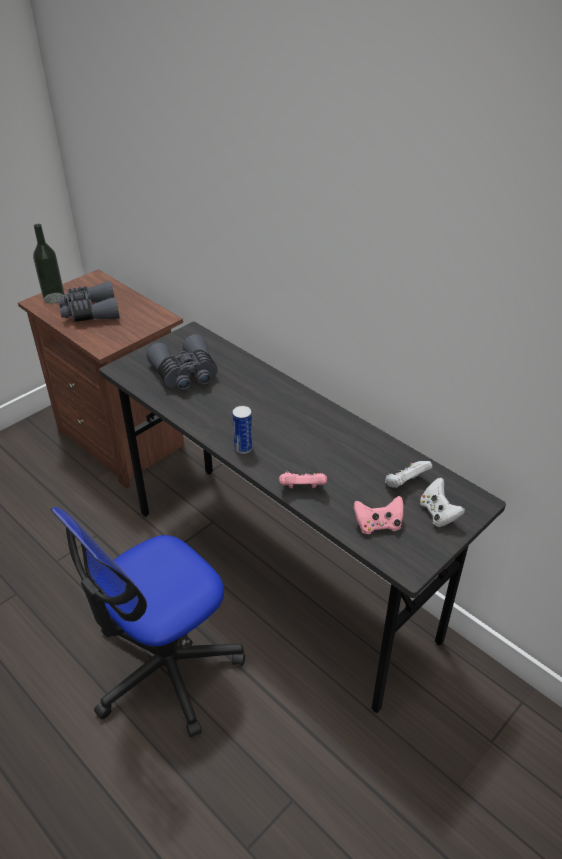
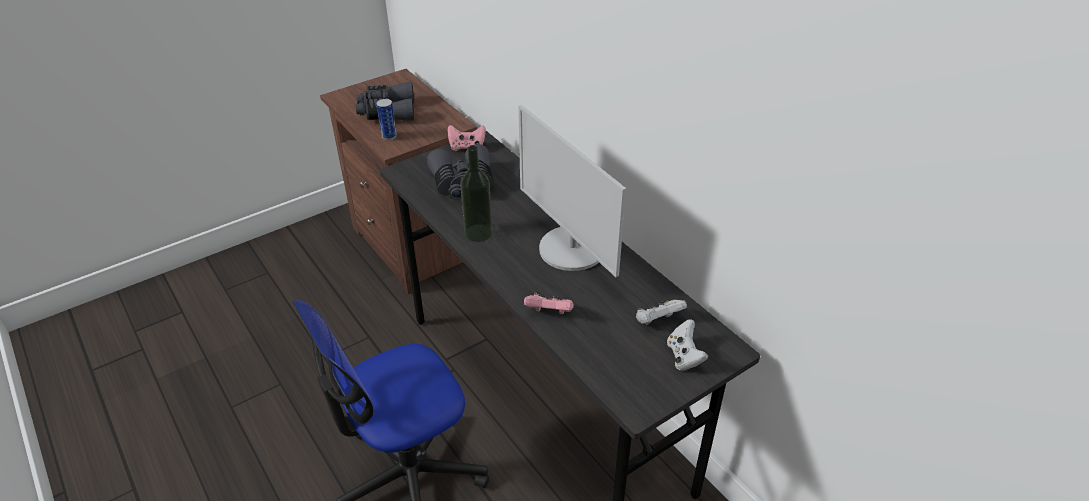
camera: 10 degrees right, 0 degrees up
(54, 298) = (356, 93): bottle -> bottle (478, 233)
(243, 448) = (501, 265): can -> can (389, 136)
(307, 425) = (572, 249): none -> monitor
(378, 525) = (617, 360): pink game controller -> pink game controller (467, 147)

